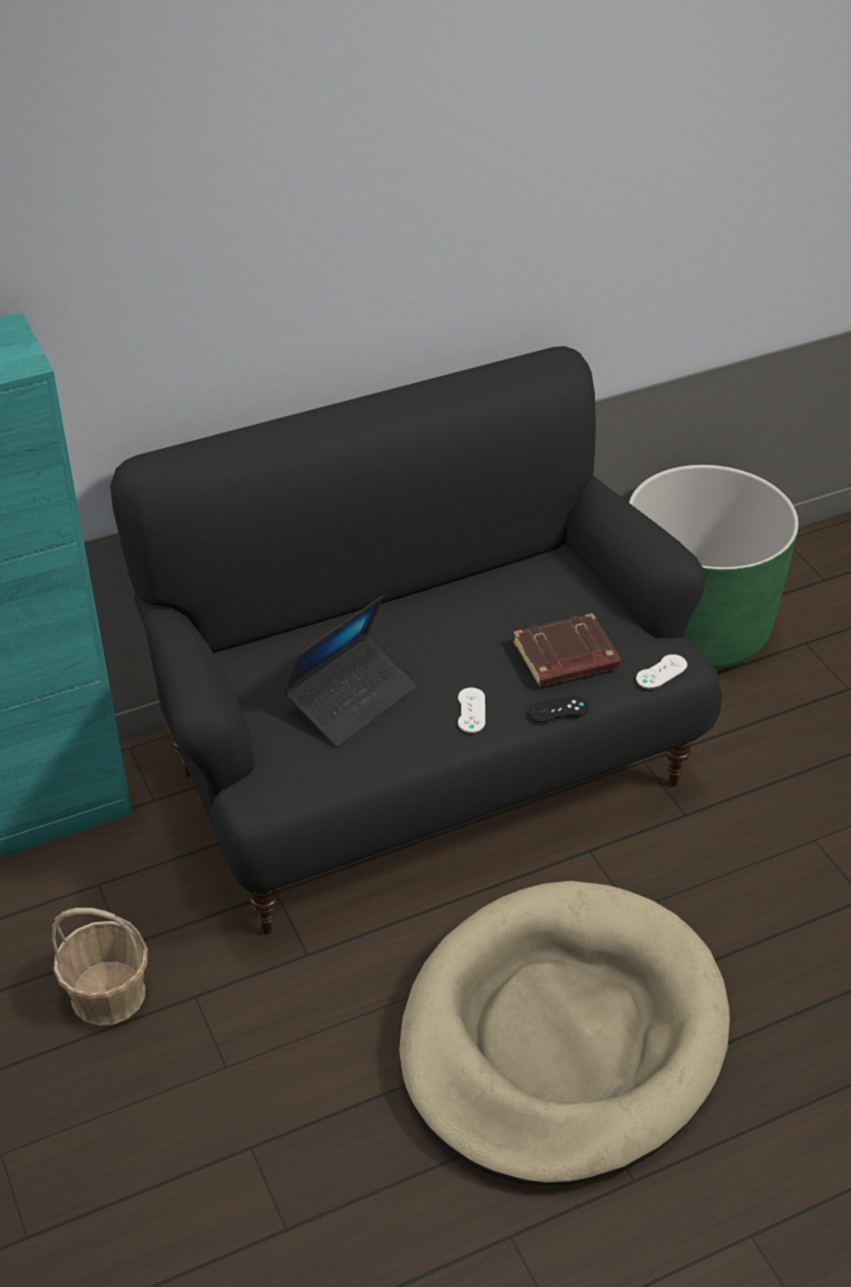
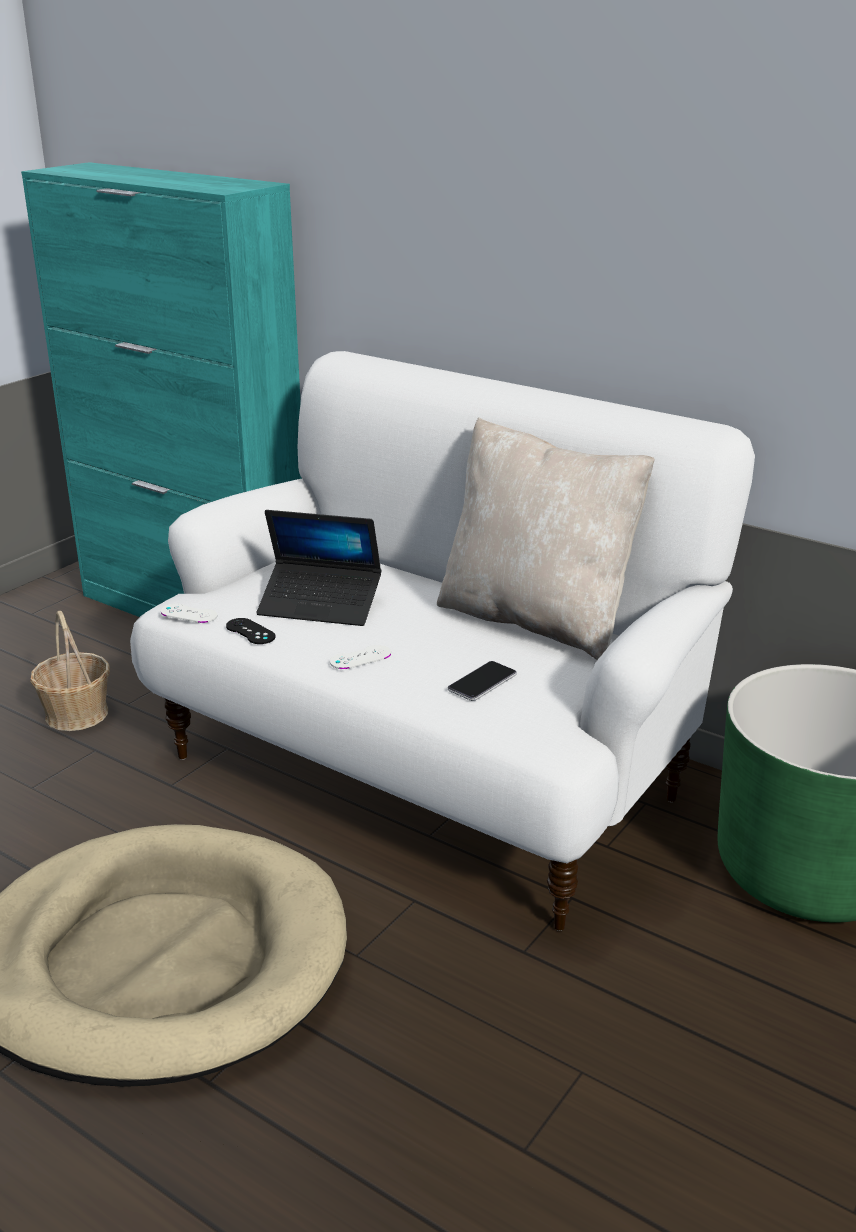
camera: 60 degrees right, 15 degrees down
(424, 771) = (427, 772): black sofa -> white sofa
(486, 587) = (536, 620): none -> beige pillow
(558, 710) = (406, 699): black game controller -> black game controller (250, 631)
(565, 658) = (482, 682): brown book -> phone
(661, 672) = (524, 740): white game controller -> white game controller (189, 614)

